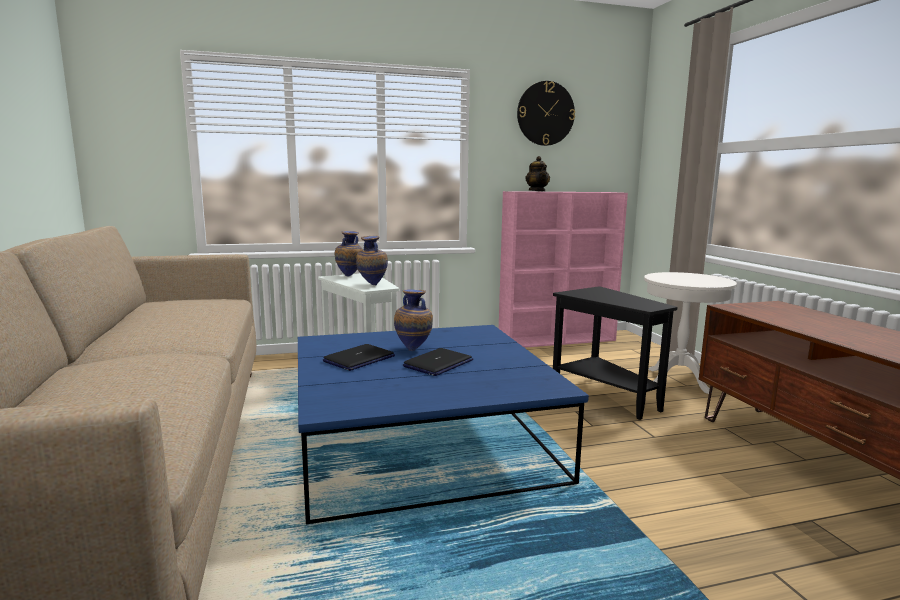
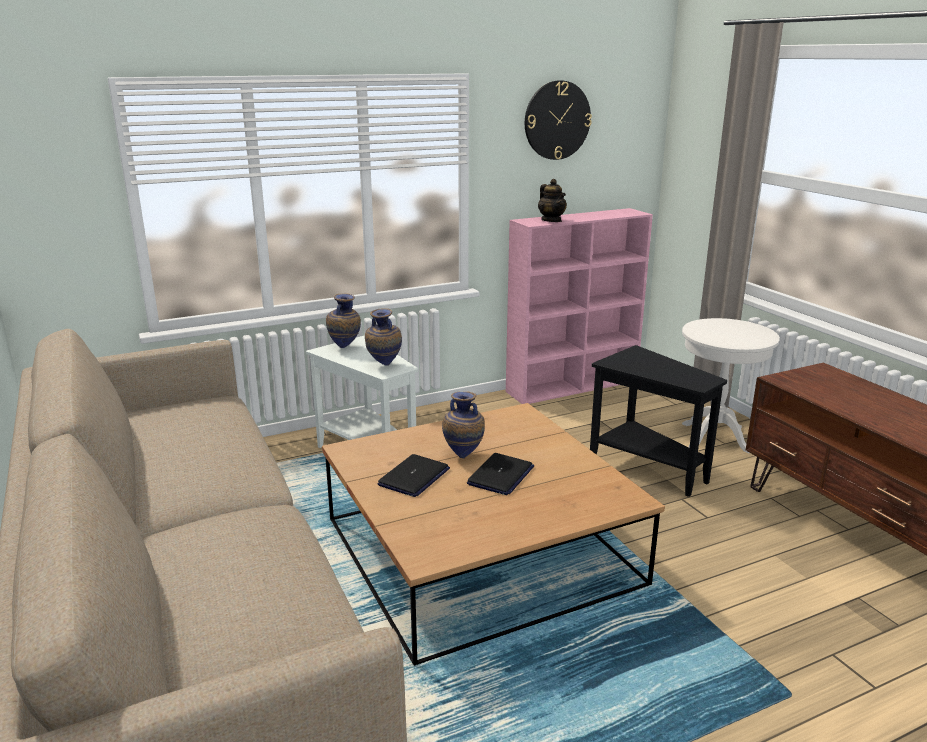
camera: 10 degrees left, 10 degrees up
(421, 441) = (480, 551): blue coffee table -> brown coffee table

